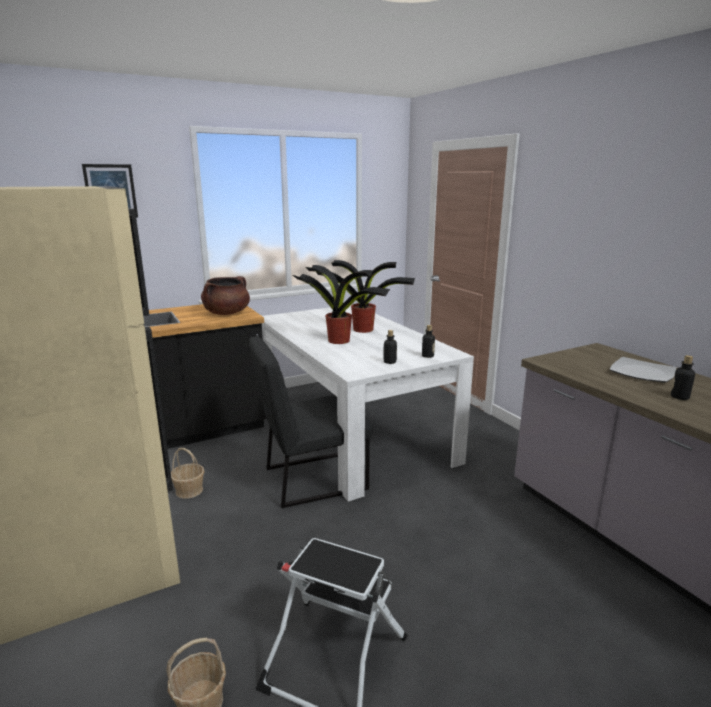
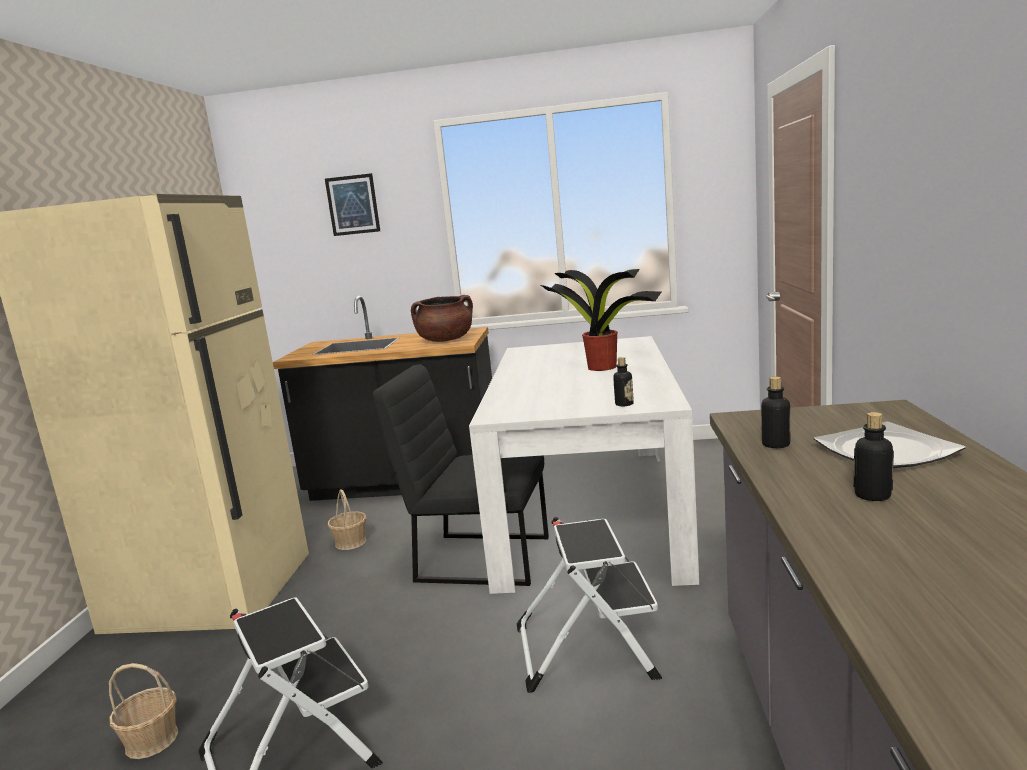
camera: 35 degrees right, 5 degrees down
(340, 341) = (548, 379): potted plant -> none
(389, 362) = (560, 407): bottle -> bottle (776, 444)
(445, 517) = (586, 646): none -> step ladder

